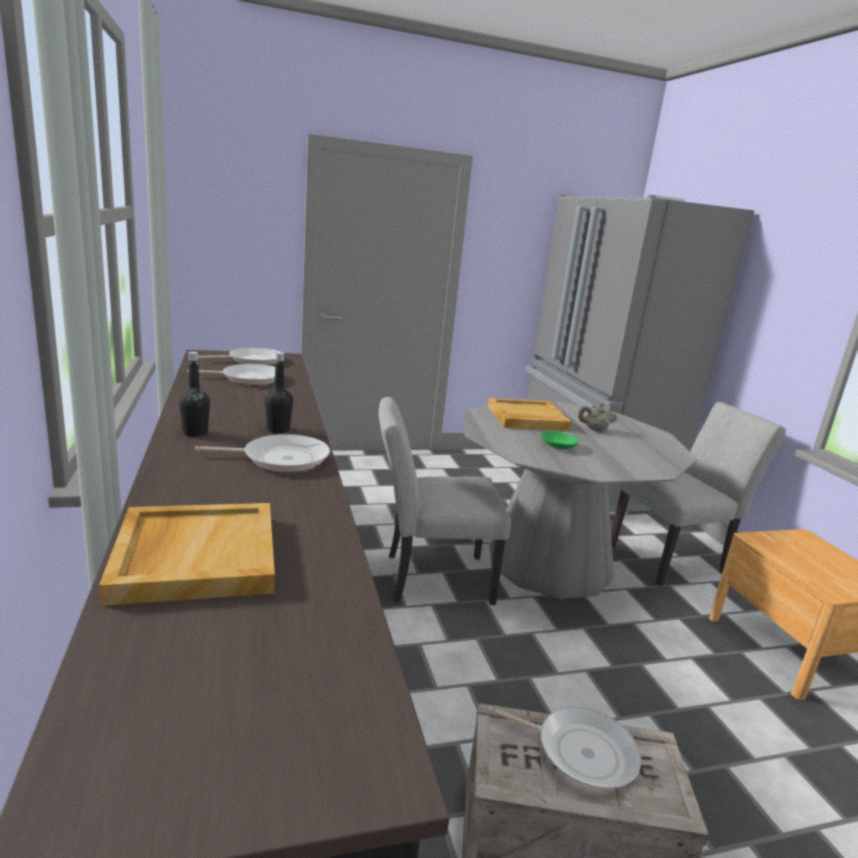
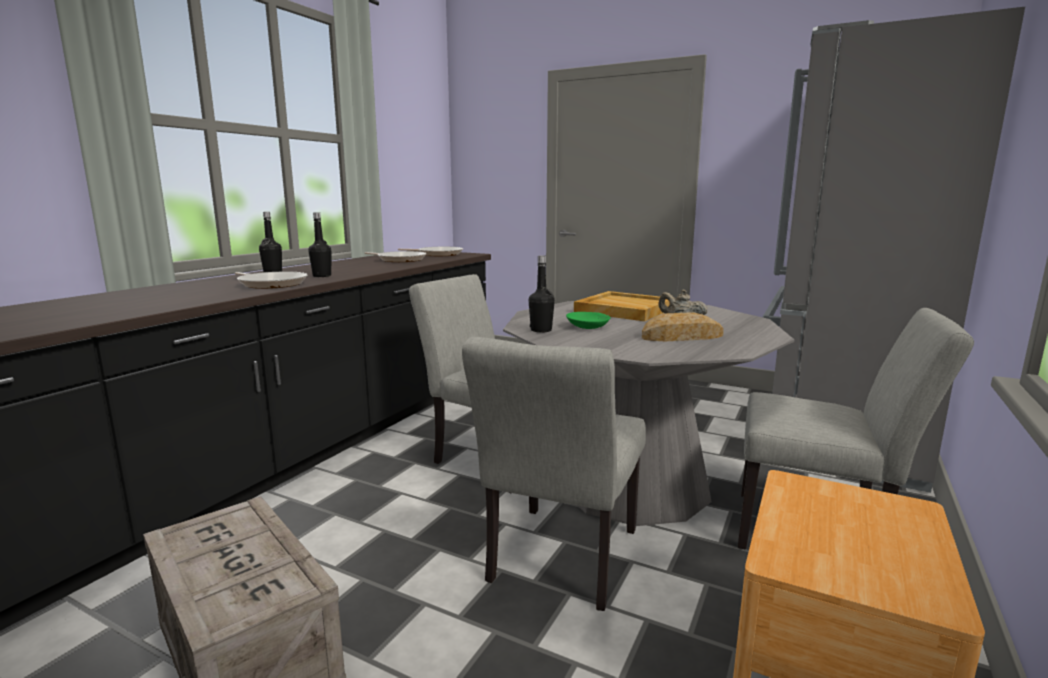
camera: 45 degrees right, 5 degrees down
(195, 555) = (92, 302): beige tray -> none
(543, 458) = (541, 330): none -> black bottle
(580, 751) = (247, 551): frying pan -> none
(604, 645) = (559, 562): none -> grey chair
(627, 445) = (682, 337): none -> bread

